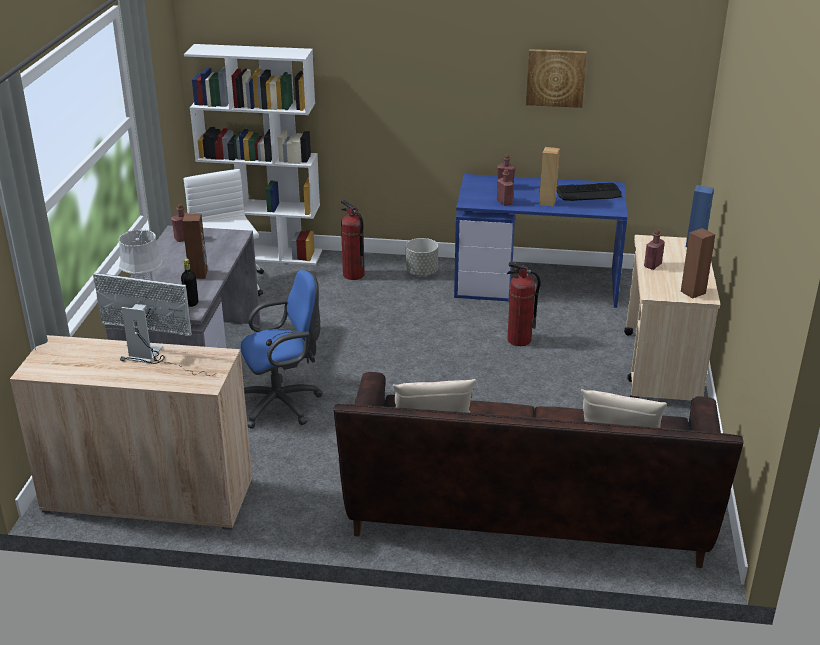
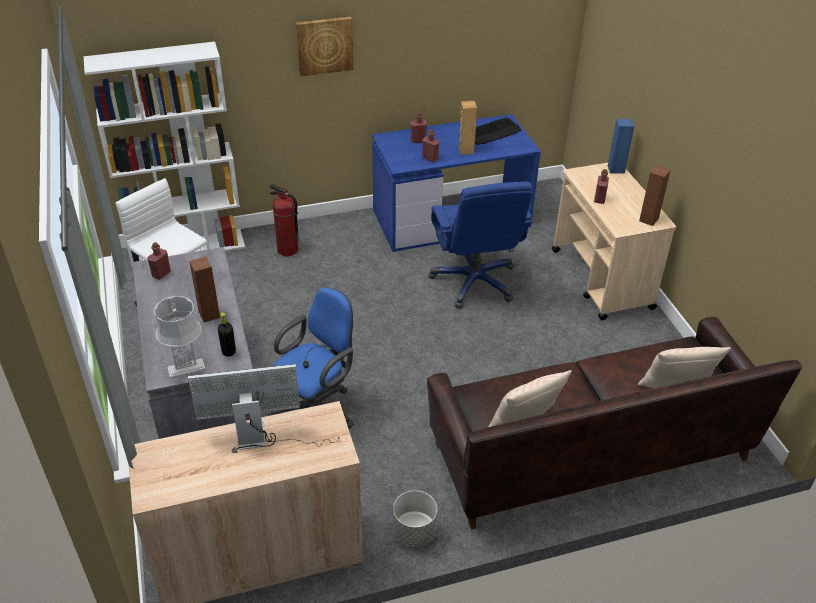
camera: 25 degrees left, 10 degrees up
(421, 272) = (347, 232): grey planter -> grey planter (414, 533)
(519, 340) = (475, 281): fire extinguisher -> blue office chair
(555, 77) = (450, 32): picture -> picture (324, 45)

